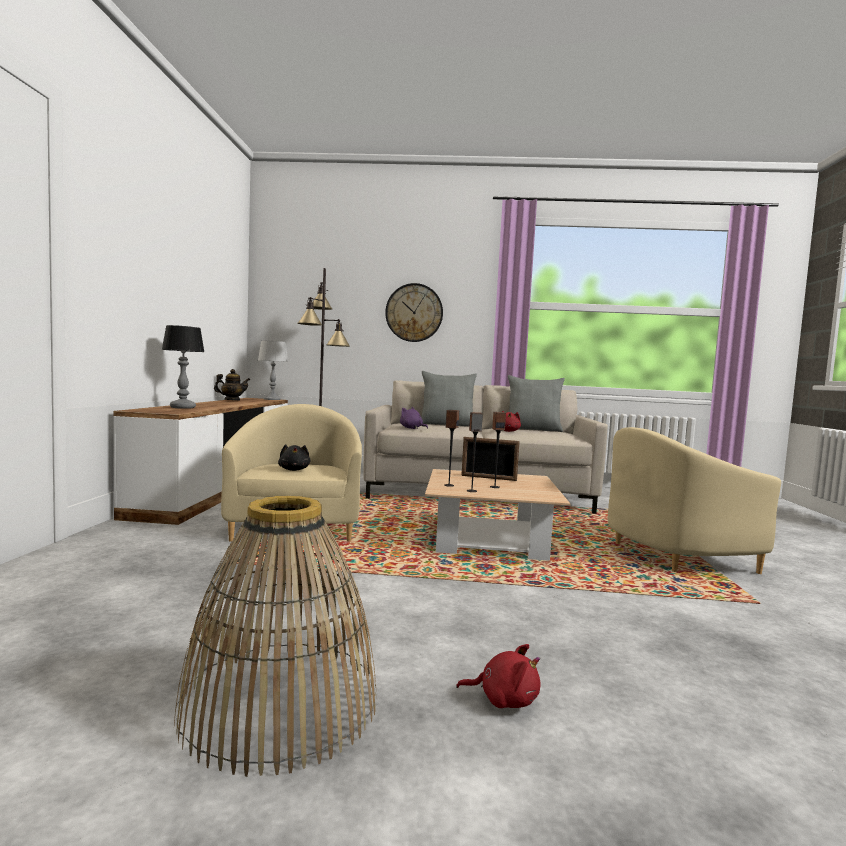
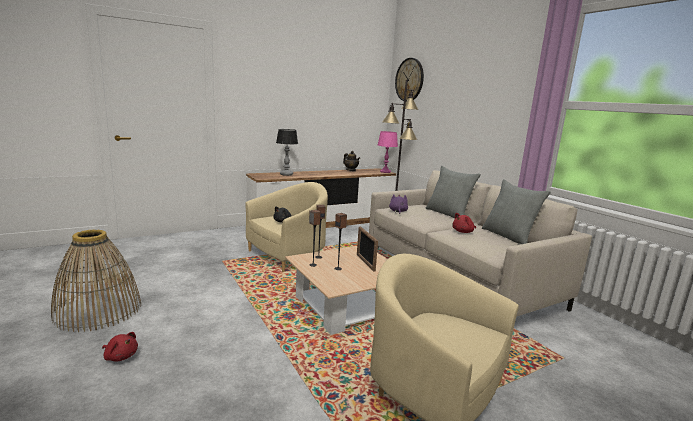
camera: 55 degrees right, 10 degrees up
(272, 399) = (385, 172): grey table lamp -> pink table lamp
(414, 313) = (475, 112): wall clock -> wall clock (409, 80)
(504, 699) = (120, 356): red plush toy -> red plush toy turned 45 degrees counterclockwise

